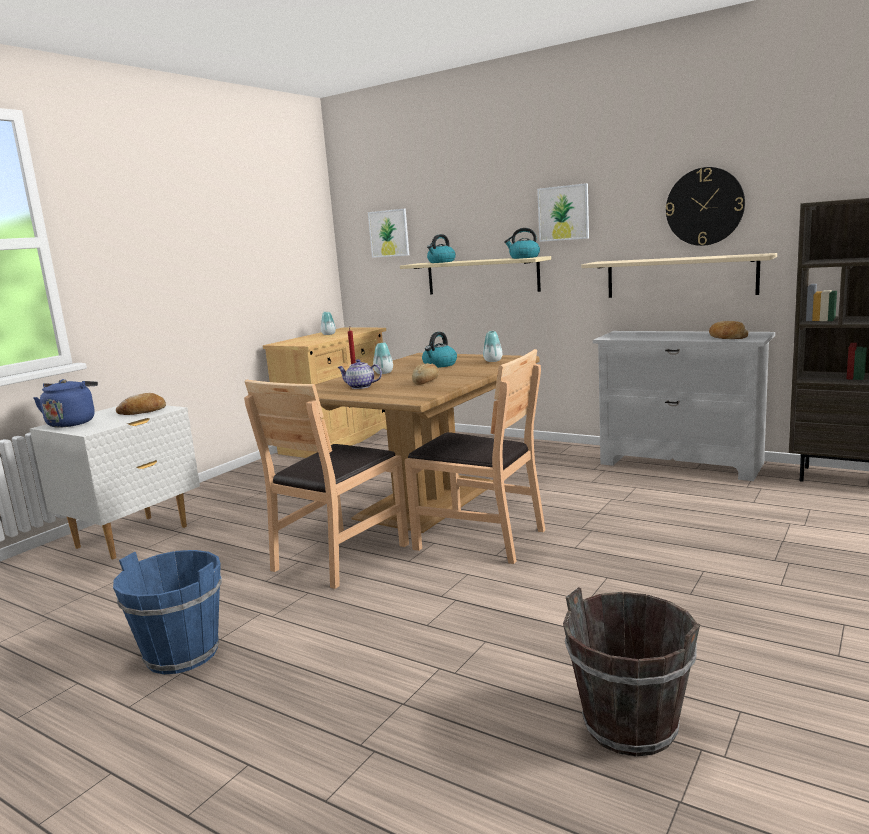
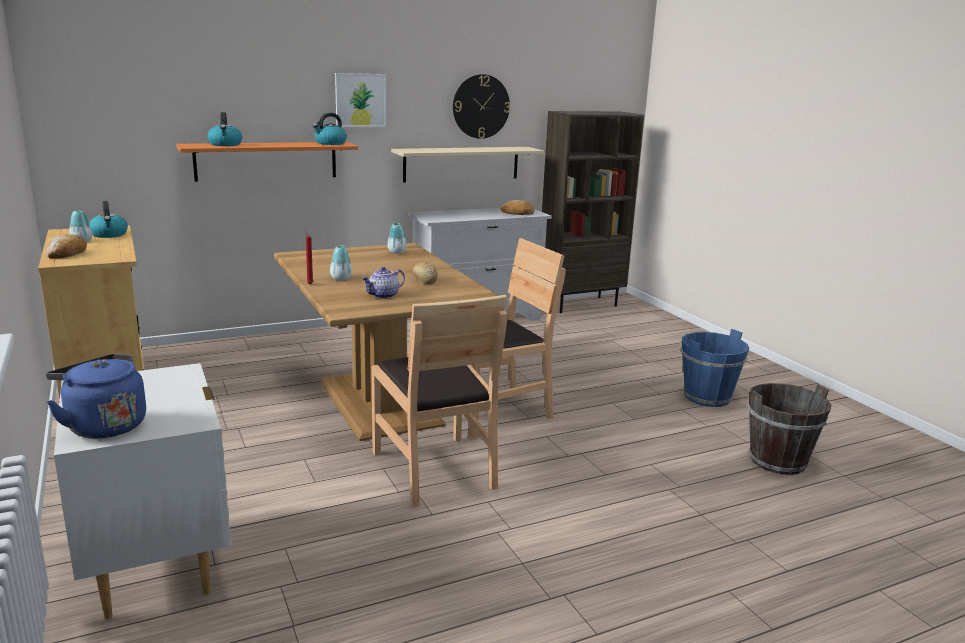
camera: 60 degrees left, 5 degrees up
(143, 411) = (157, 383): bread -> bread (66, 254)
(183, 653) = (529, 587): blue bucket -> blue bucket (707, 397)
(389, 233) = (127, 104): picture -> none
(439, 365) = (363, 263): kettle -> kettle (109, 235)
(482, 276) = (266, 161): beige shelf -> orange shelf

